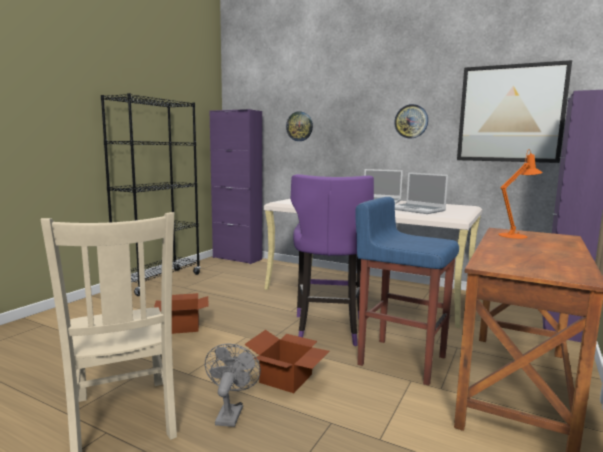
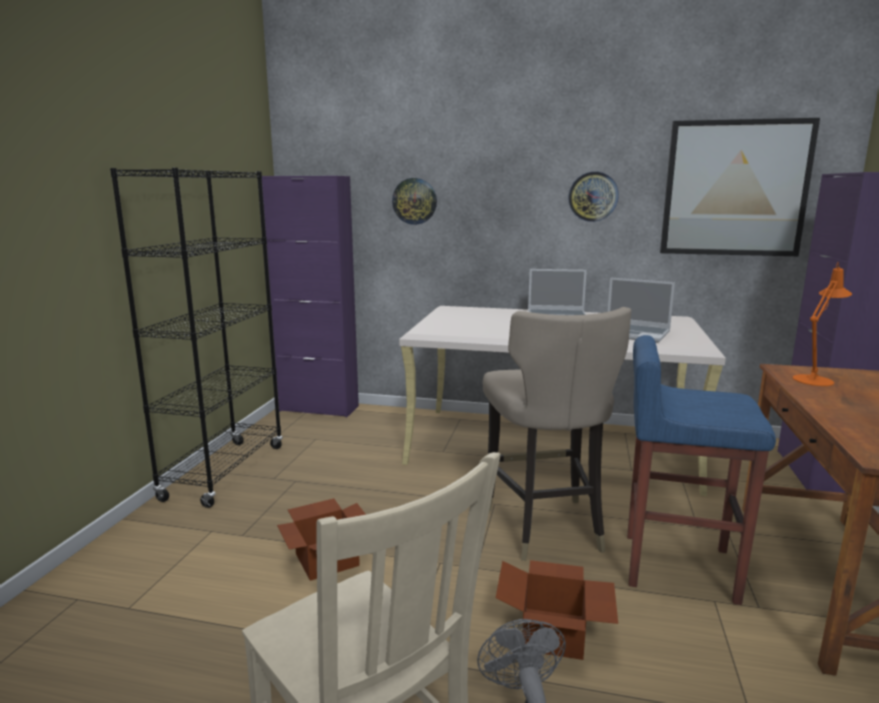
camera: 15 degrees left, 5 degrees up
(327, 329) = (544, 527): purple stool -> beige stool

